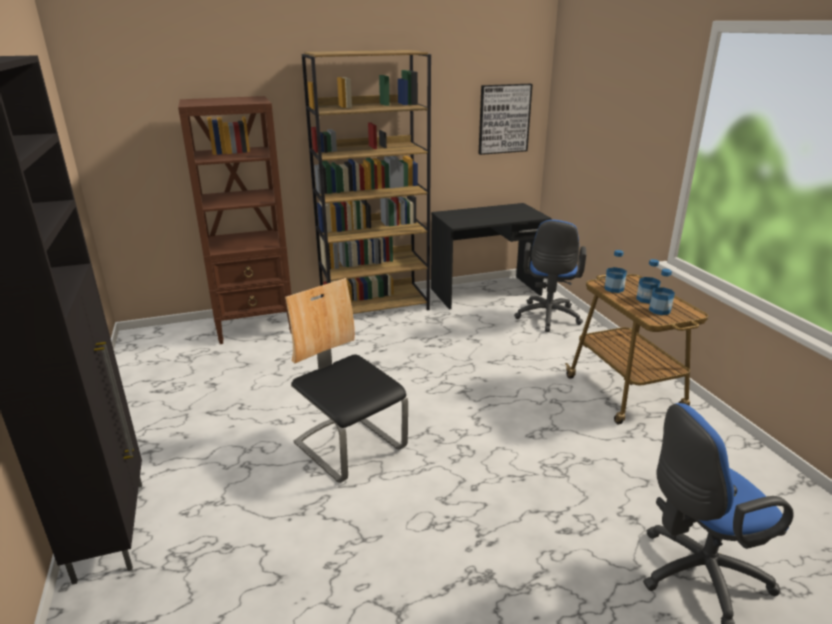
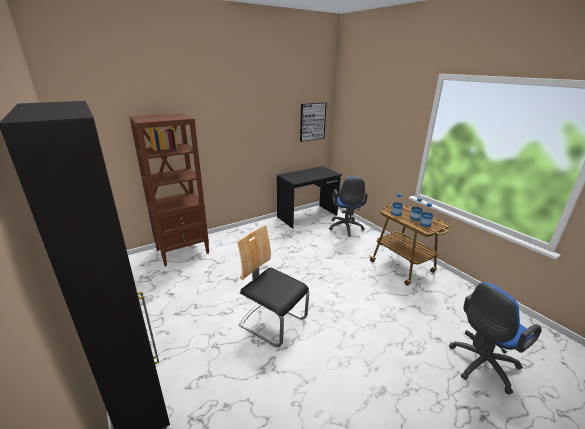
camera: 15 degrees left, 0 degrees up
(375, 306) = (250, 231): brown bookcase -> none

